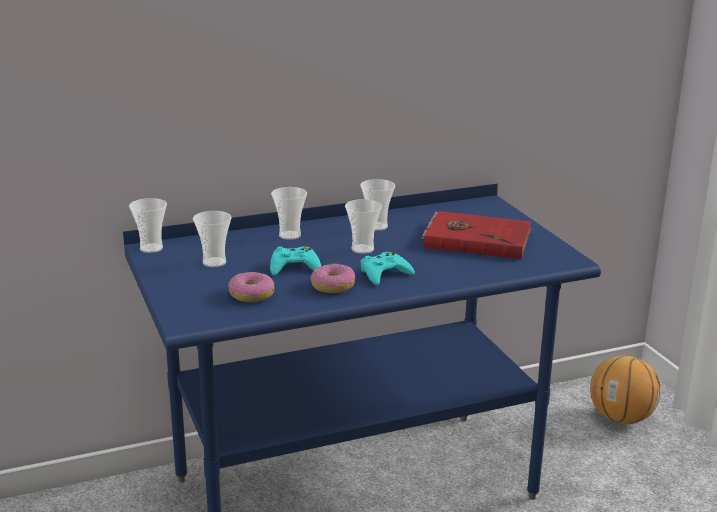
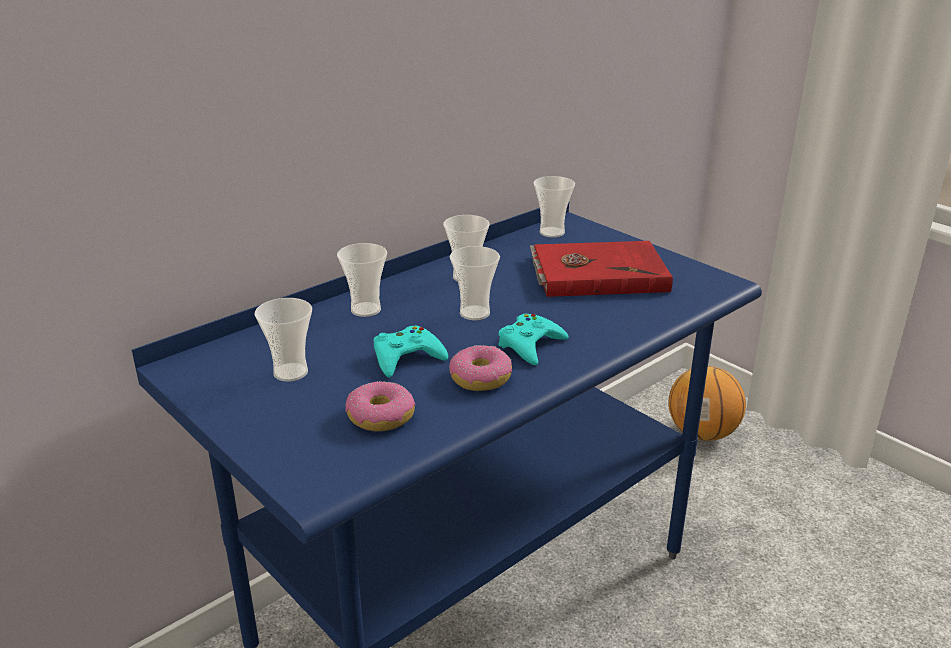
camera: 20 degrees left, 5 degrees up
(151, 248) = (182, 367): cup -> cup (552, 232)

